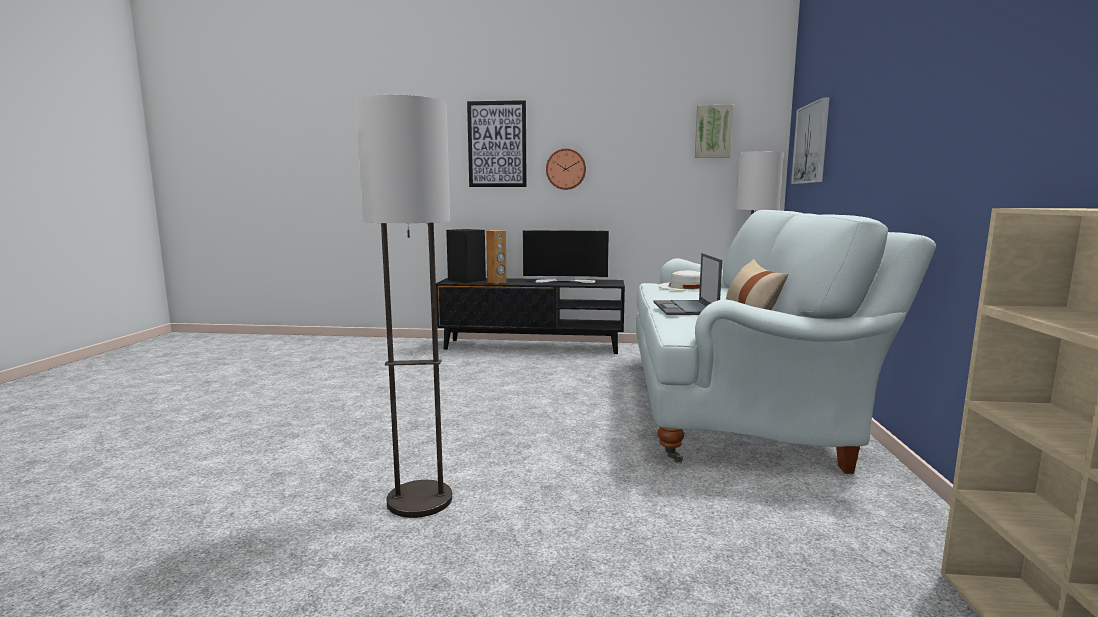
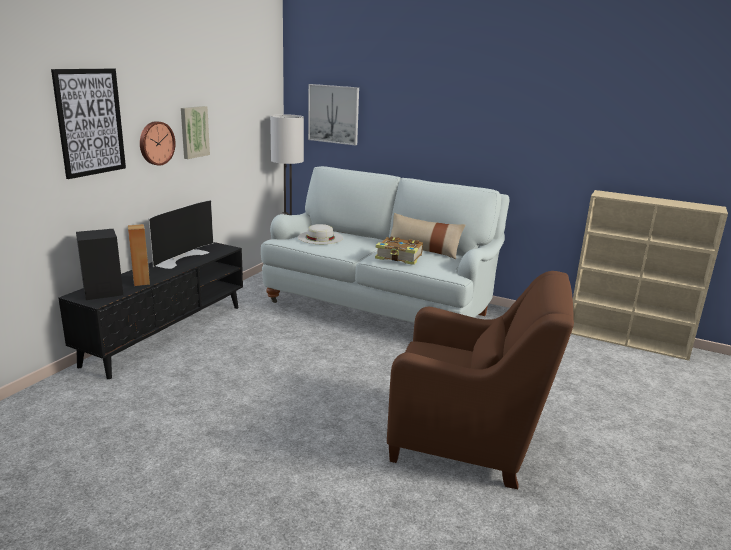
camera: 70 degrees left, 10 degrees up
(419, 501) = (468, 440): floor lamp -> brown armchair
(685, 308) = (399, 257): laptop -> book
(713, 132) = (248, 97): picture -> picture (194, 132)

